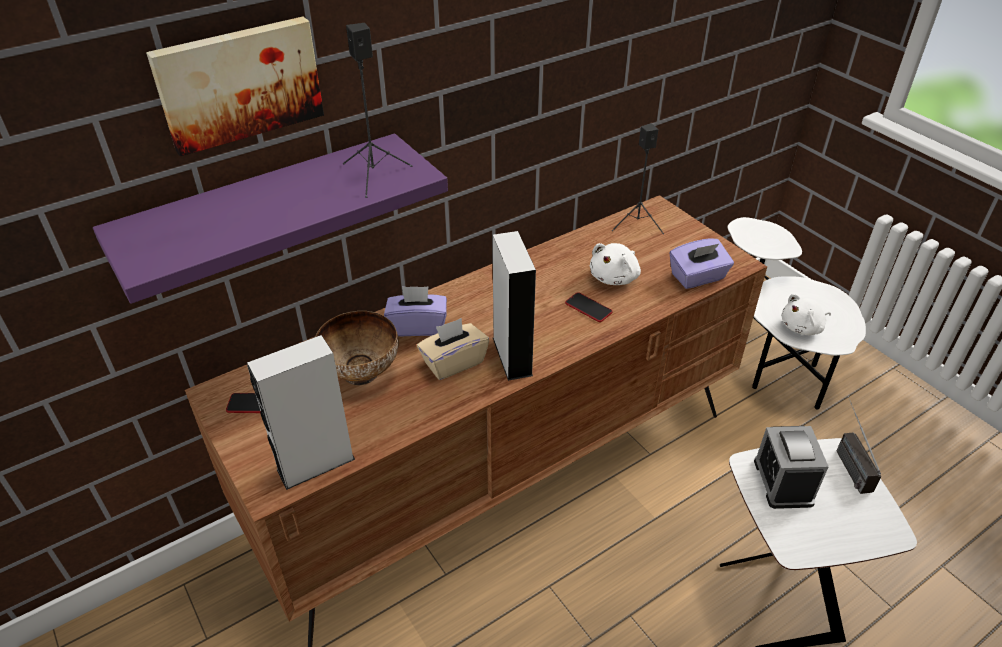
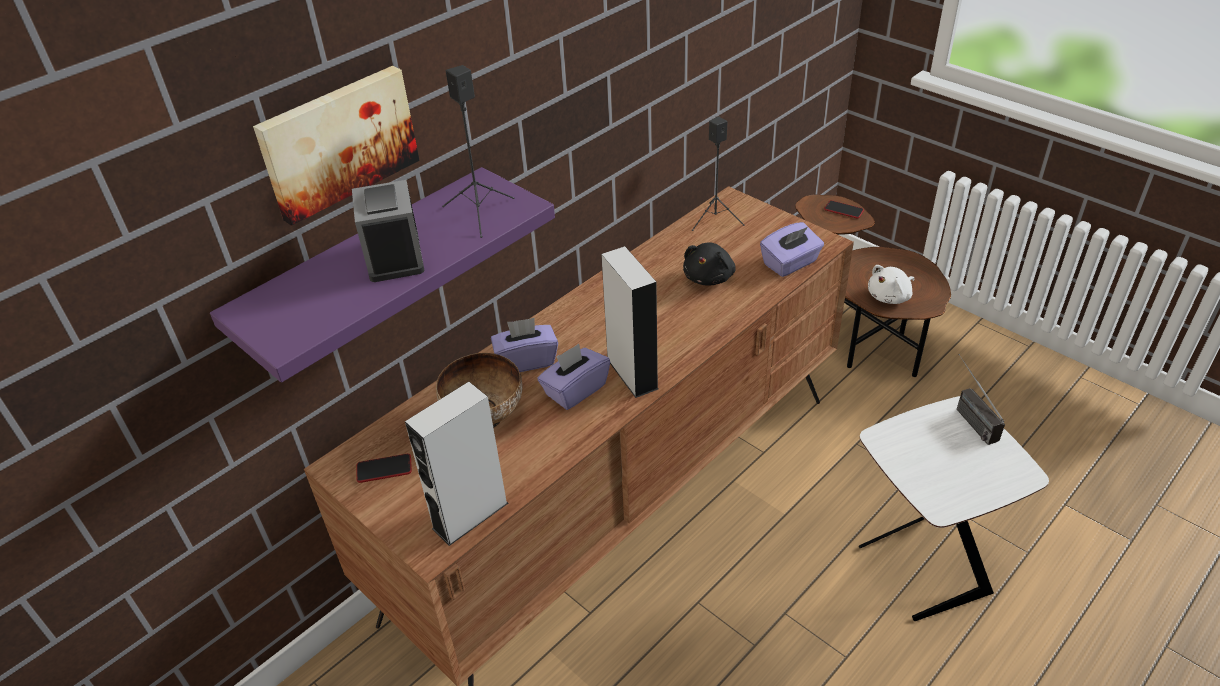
camera: 10 degrees left, 0 degrees up
(453, 362) = (575, 390): beige tissue box -> purple tissue box
(588, 308) = (692, 312): phone -> phone (843, 210)
(615, 277) = (709, 277): white plush toy -> black plush toy
(772, 365) = (861, 341): white side table -> brown side table
(783, 482) = (915, 448): alarm clock -> alarm clock (394, 256)

